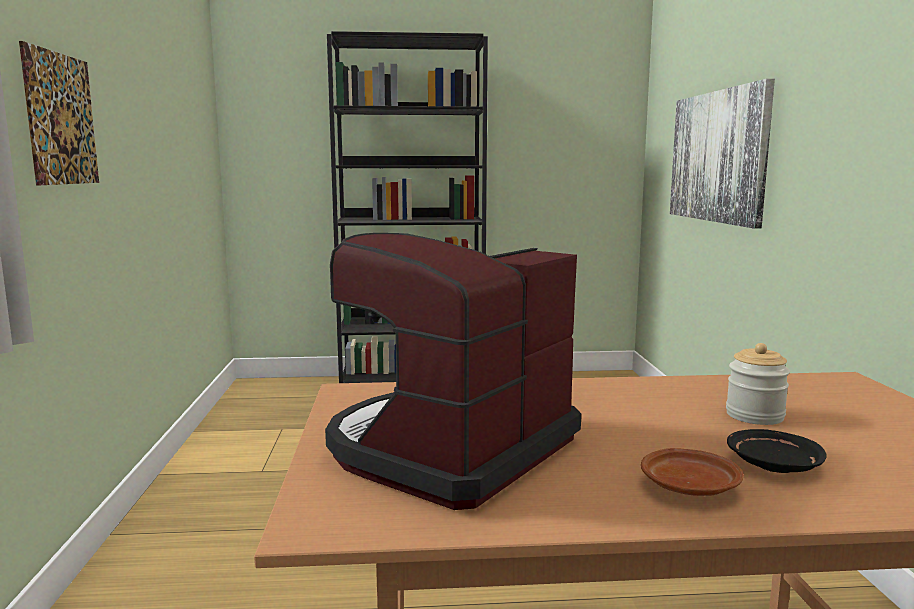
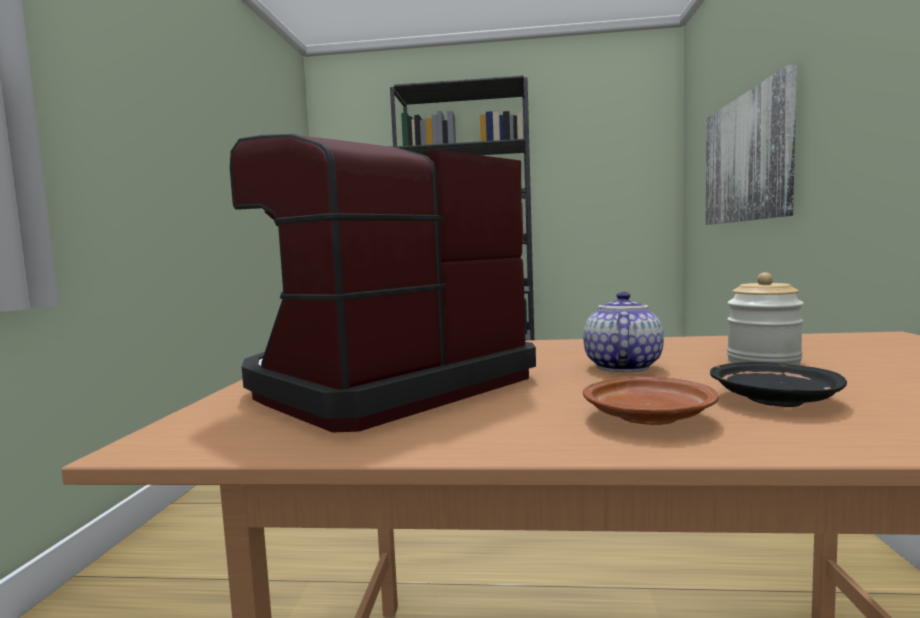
camera: 10 degrees right, 5 degrees down
(61, 119) = (129, 134): picture -> none
(642, 422) = (620, 367): none -> teapot

